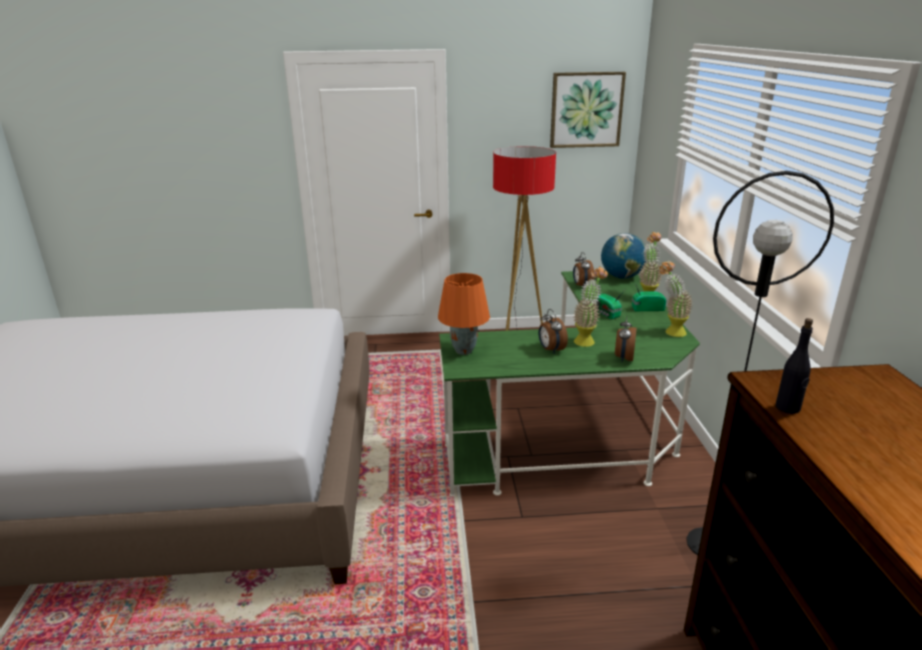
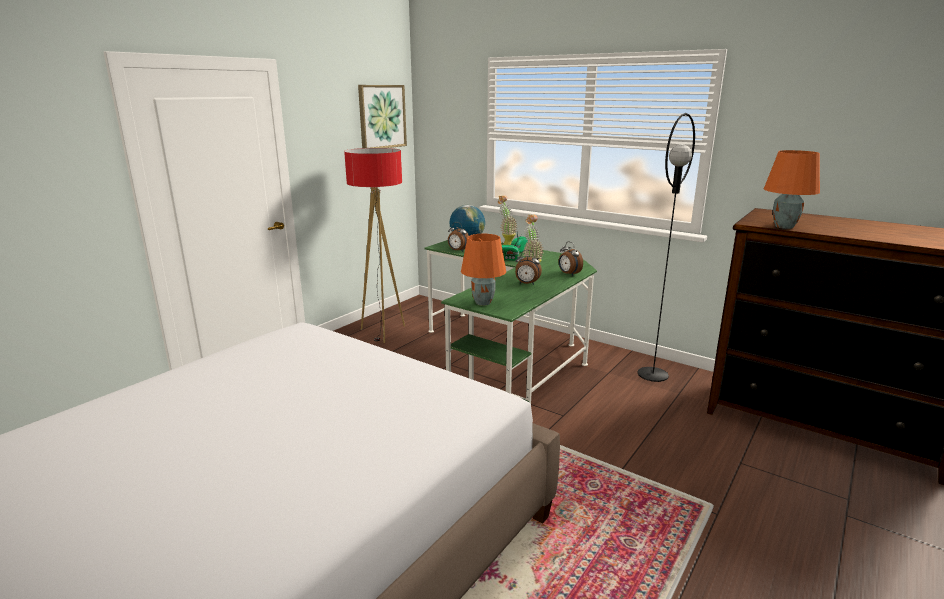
camera: 50 degrees left, 5 degrees down
(670, 331) = (557, 256): potted plant -> none
(788, 408) = (783, 226): black bottle -> orange table lamp

